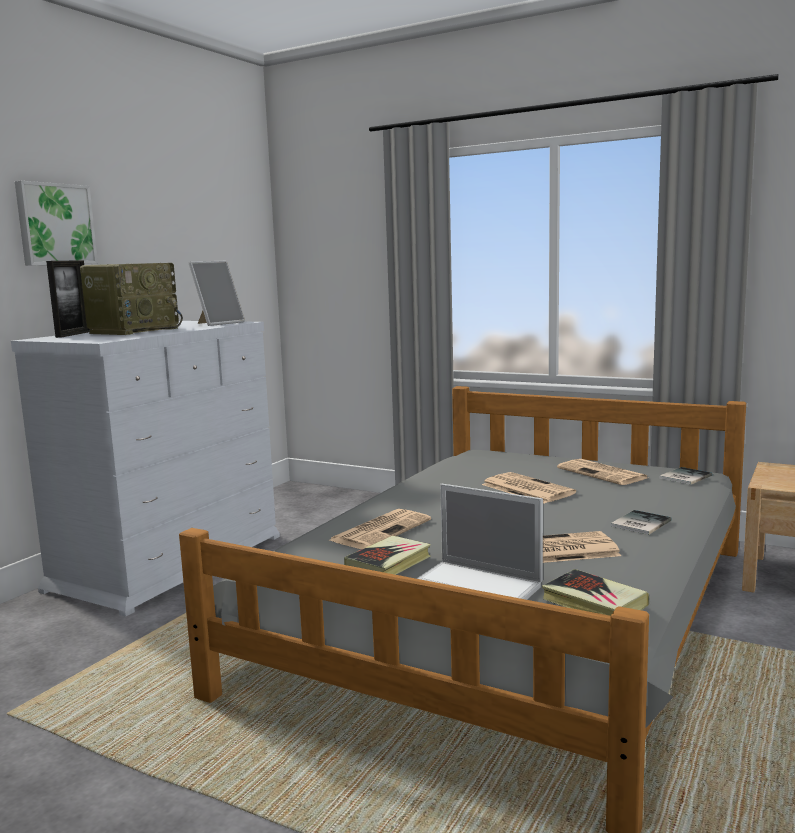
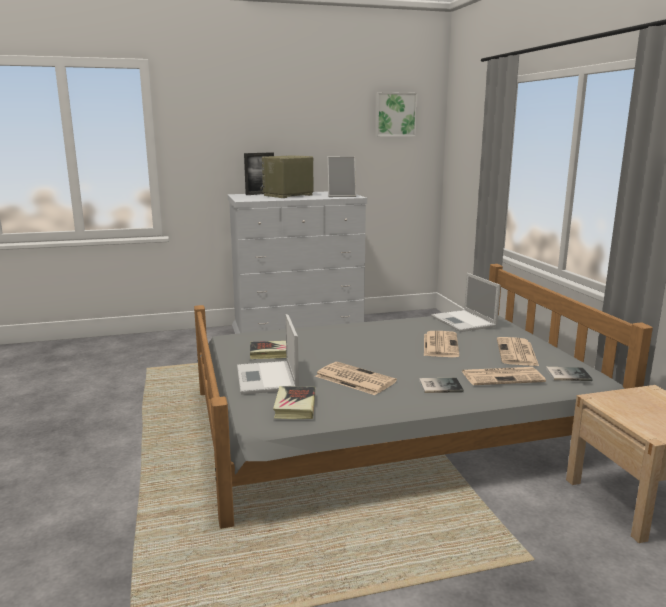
camera: 45 degrees right, 5 degrees up
(55, 224) = (265, 131): picture -> picture (395, 114)
(134, 331) = (288, 195): radio -> radio turned 150 degrees clockwise
(381, 530) = (311, 338): newspaper -> newspaper (503, 377)
(481, 462) = (464, 322): none -> laptop

